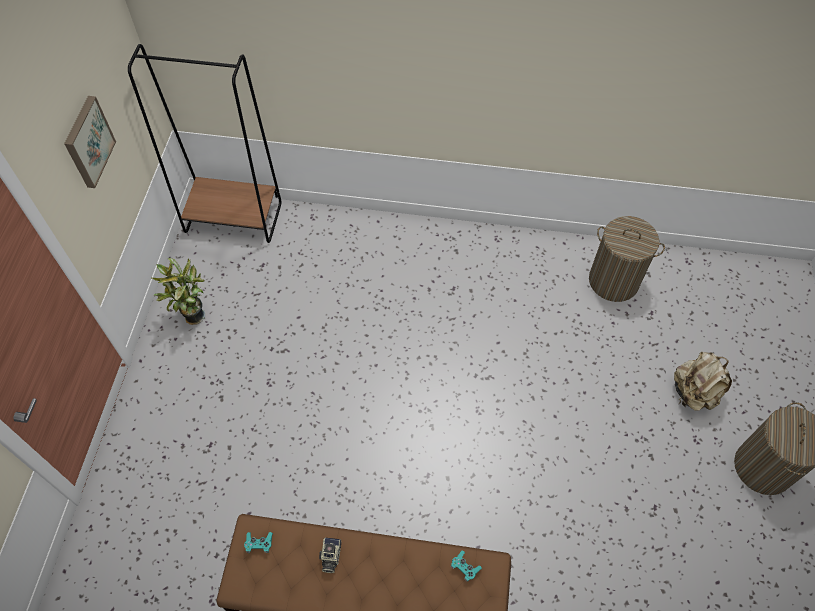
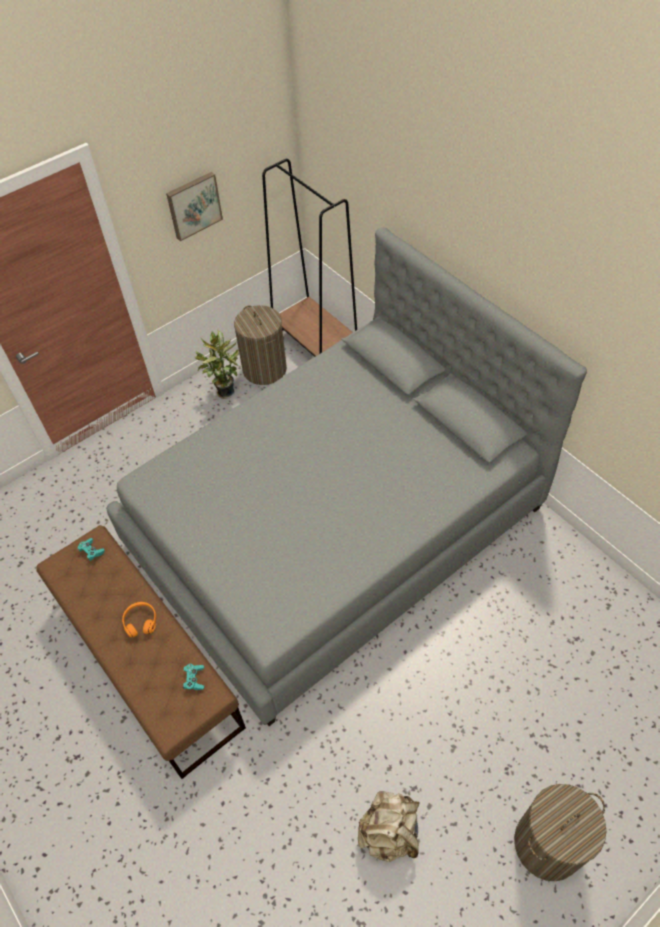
camera: 45 degrees right, 5 degrees down
(330, 557) = (122, 596): camera -> none
(370, 563) = (140, 621): none -> orange headphones
(408, 361) = (335, 526): none -> grey bed
(613, 281) = (568, 588): laundry basket -> laundry basket (264, 369)
(693, 393) = (547, 731): beige backpack -> beige backpack (390, 832)

